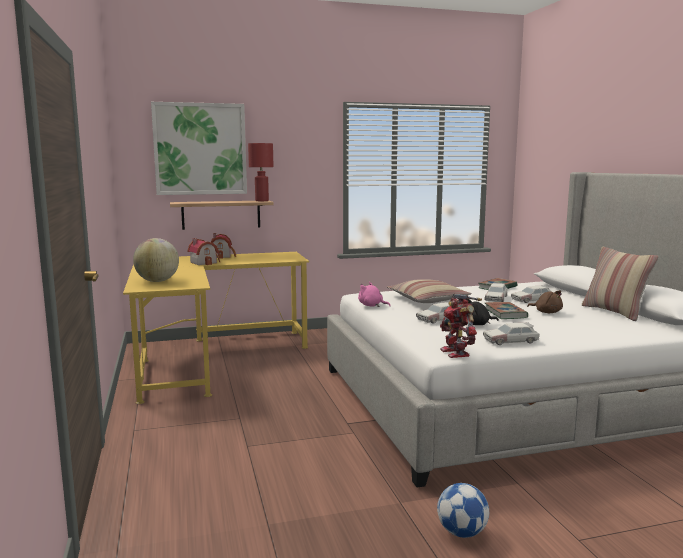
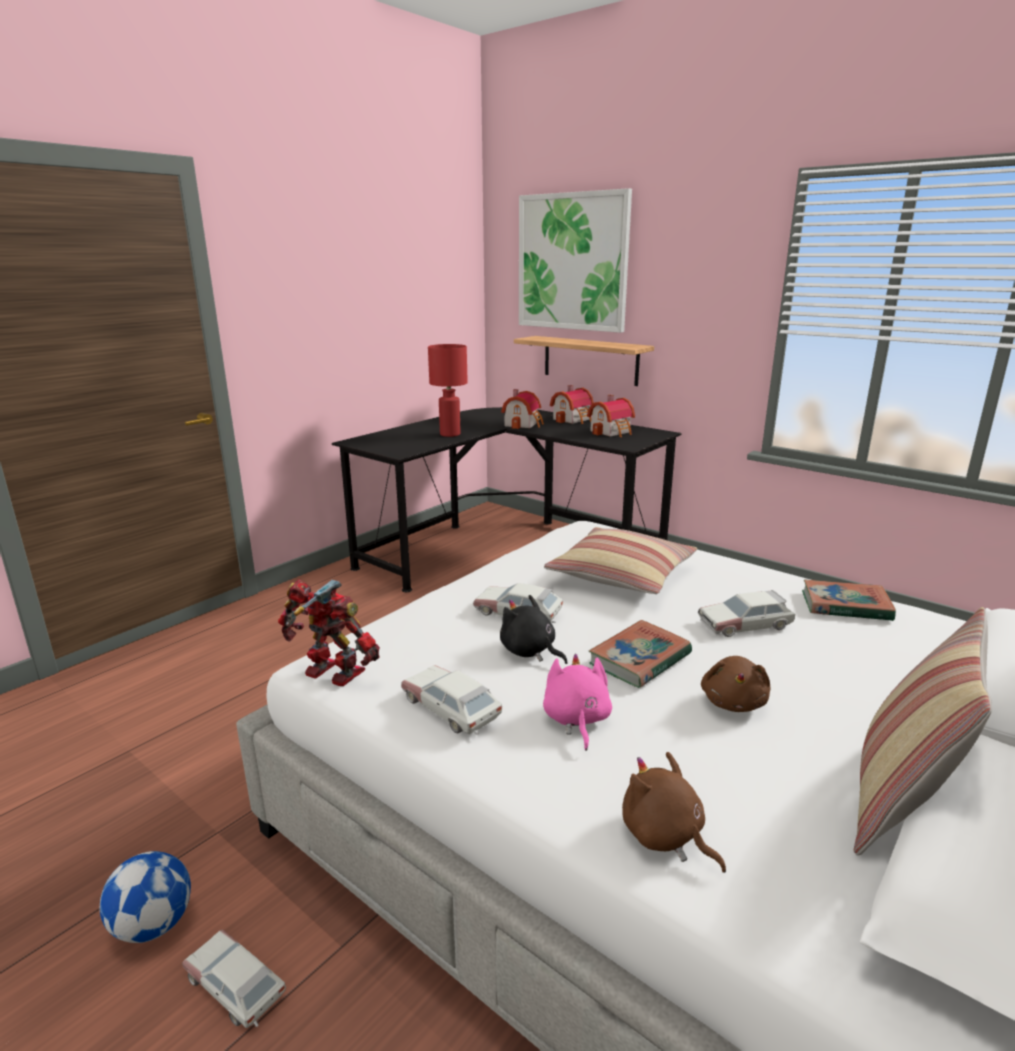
camera: 55 degrees right, 10 degrees up
(157, 281) = (397, 437): globe -> none
(209, 357) = (507, 547): yellow desk -> black desk
(262, 201) = (632, 346): red table lamp -> red table lamp (450, 434)
(265, 256) = (612, 432): none -> toy house
(371, 306) = (528, 550): pink plush toy -> pink plush toy (576, 720)
(457, 352) = (332, 675): toy robot -> toy robot turned 75 degrees clockwise
(532, 300) = (805, 663): toy car -> toy car (236, 986)
(614, 334) = (665, 836): none -> brown plush toy

